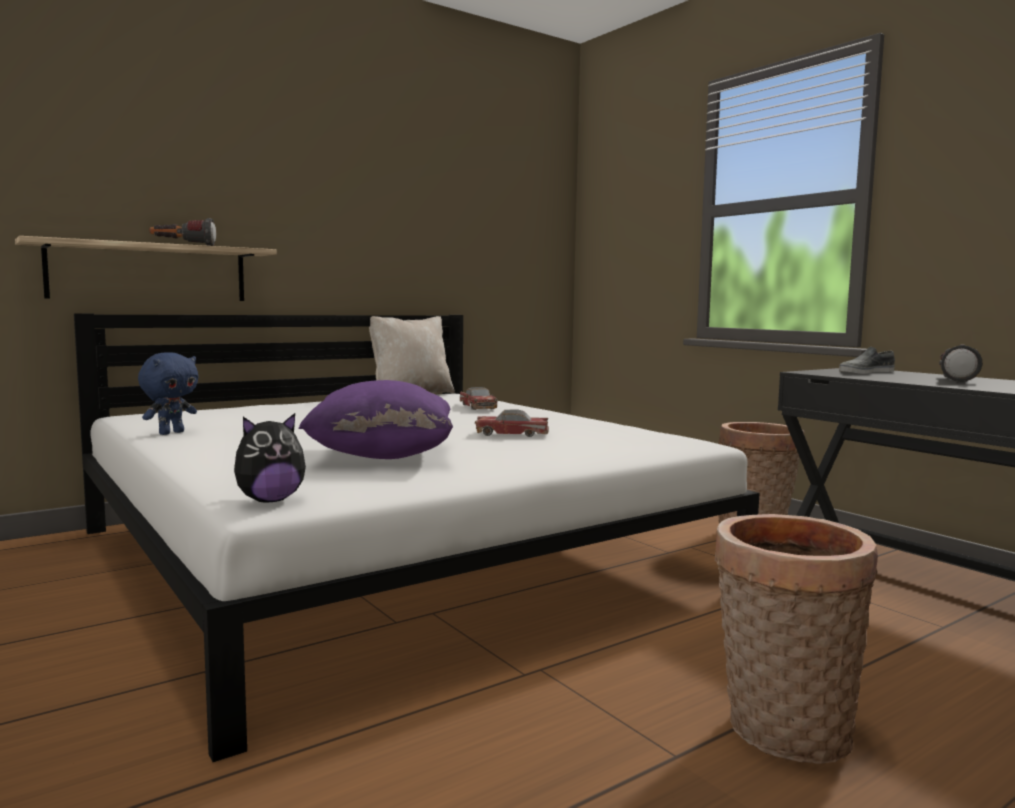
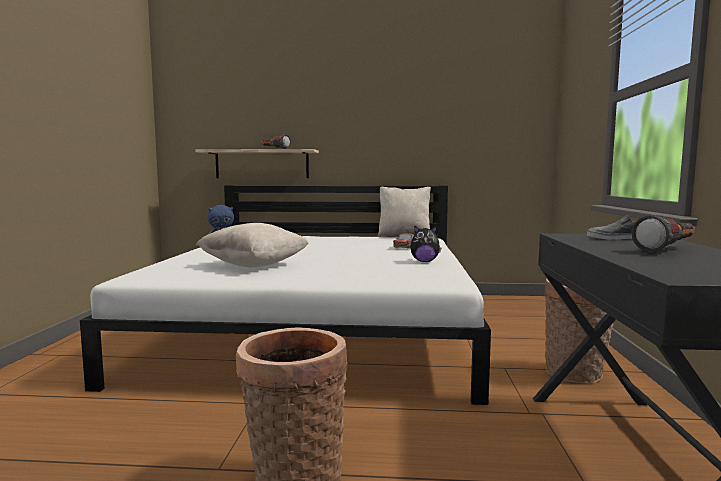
camera: 40 degrees right, 0 degrees up
(269, 500) = (138, 277): plush toy -> plush toy (424, 261)
(382, 456) = (254, 265): purple pillow -> beige pillow
(512, 434) = (360, 263): toy car -> none

